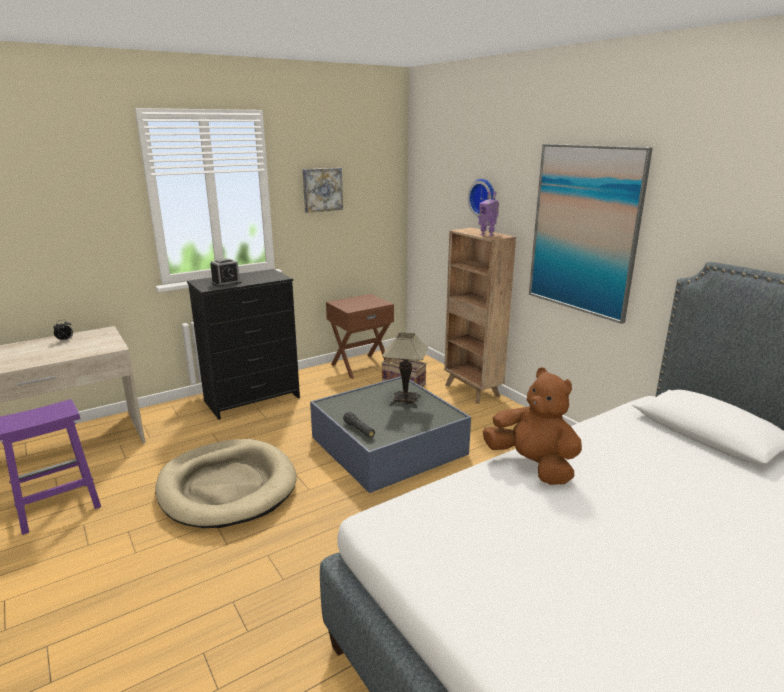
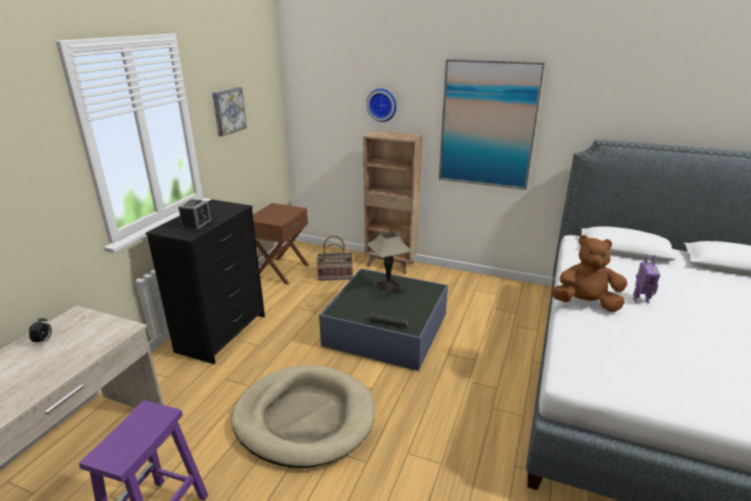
camera: 35 degrees left, 5 degrees up
(487, 235) = (401, 136): toy robot -> toy robot (640, 300)

